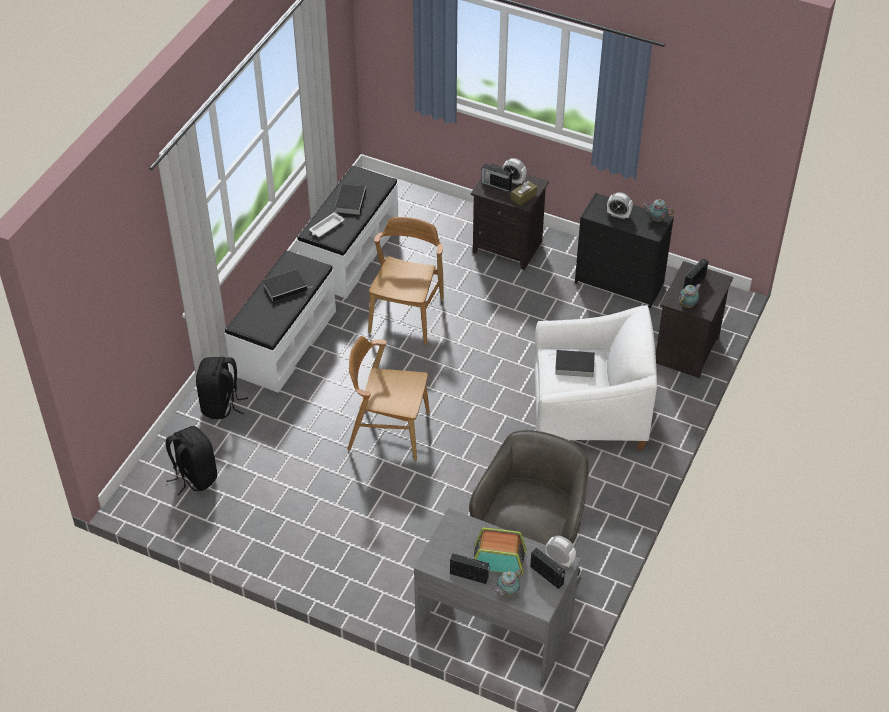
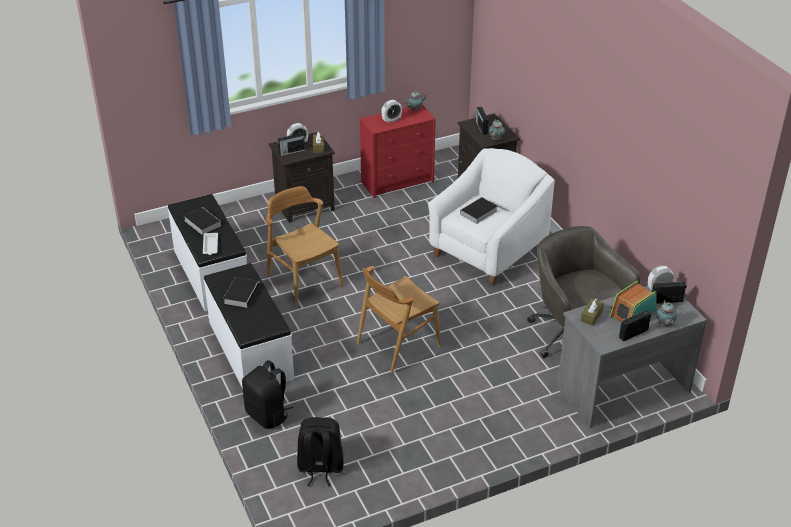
camera: 50 degrees left, 10 degrees down
(463, 531) = (591, 316): none -> brown tissue box
(620, 283) = (398, 181): black dresser -> red dresser

